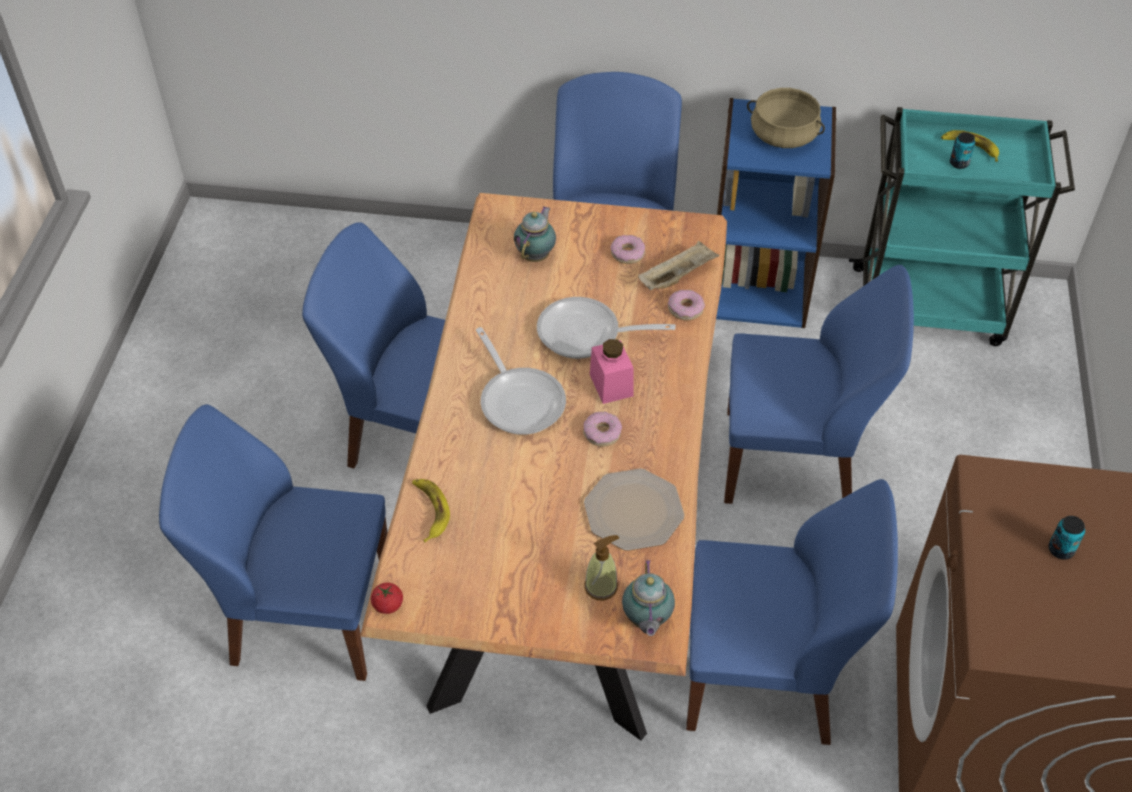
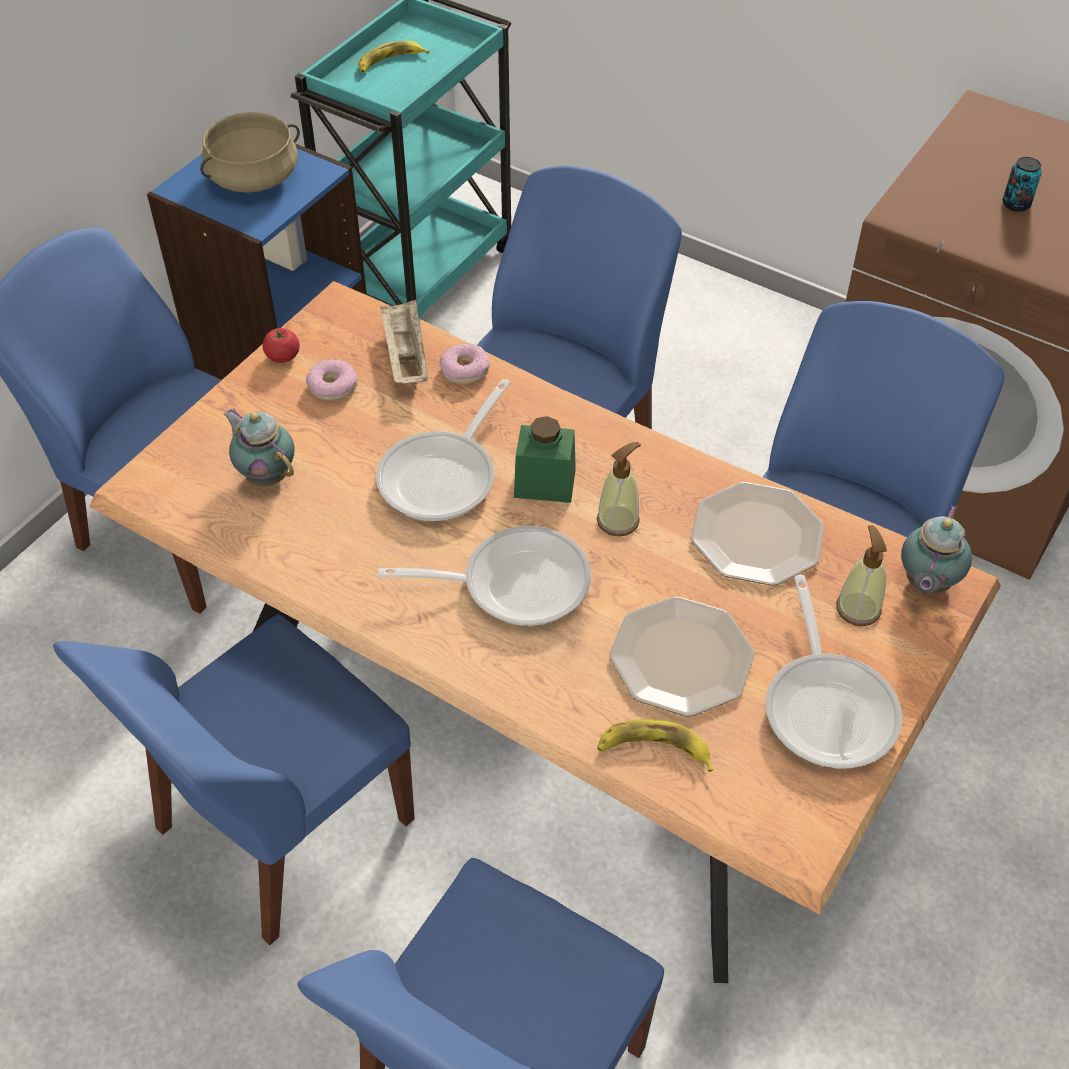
camera: 65 degrees left, 0 degrees up
(388, 605) = (796, 853): tomato -> tomato (283, 356)
(506, 503) = (682, 659): none -> plate
(509, 591) = (828, 705): none -> frying pan
(602, 433) = (618, 520): donut -> soap dispenser
(611, 385) = (544, 483): pink jar -> green jar
(646, 621) = (925, 584): teapot -> teapot turned 90 degrees clockwise
(959, 163) = (406, 78): can -> none

